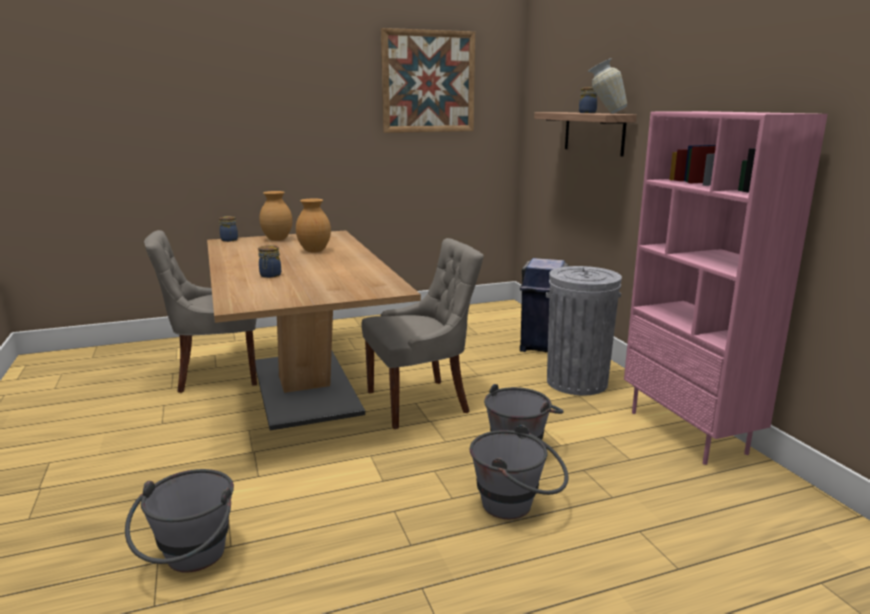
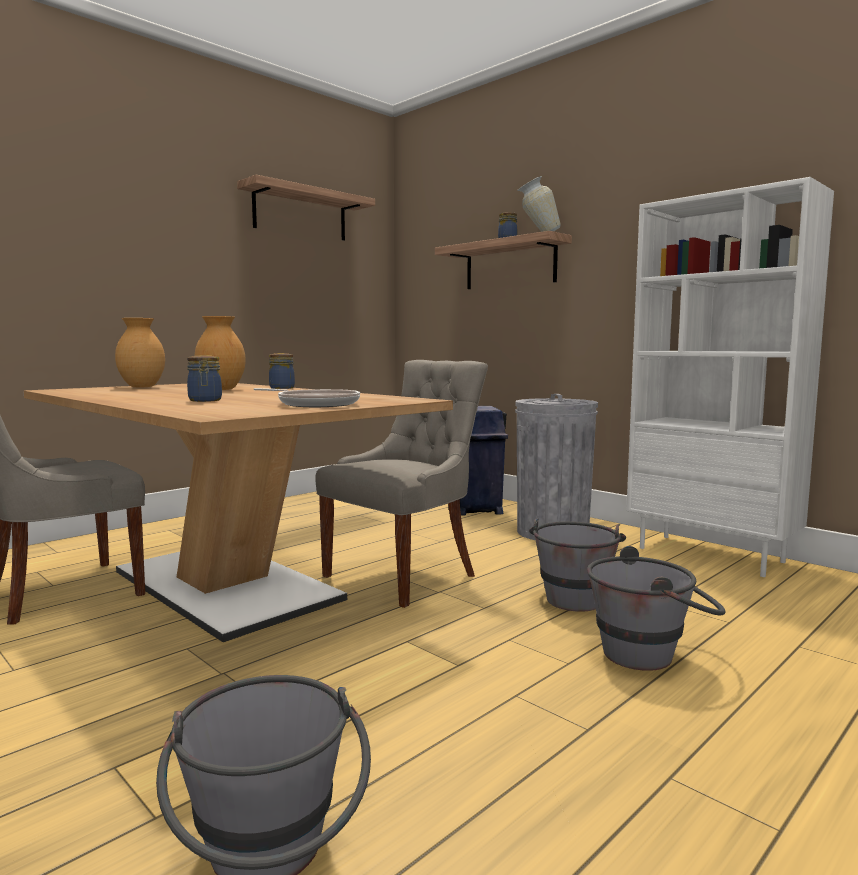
camera: 25 degrees left, 10 degrees down
(229, 240) = (64, 389): jar -> jar (282, 388)
(317, 292) = (315, 404): none -> frying pan
(428, 82) = (300, 214): picture -> shelf
(688, 432) = (712, 555): pink bookcase -> white bookcase

